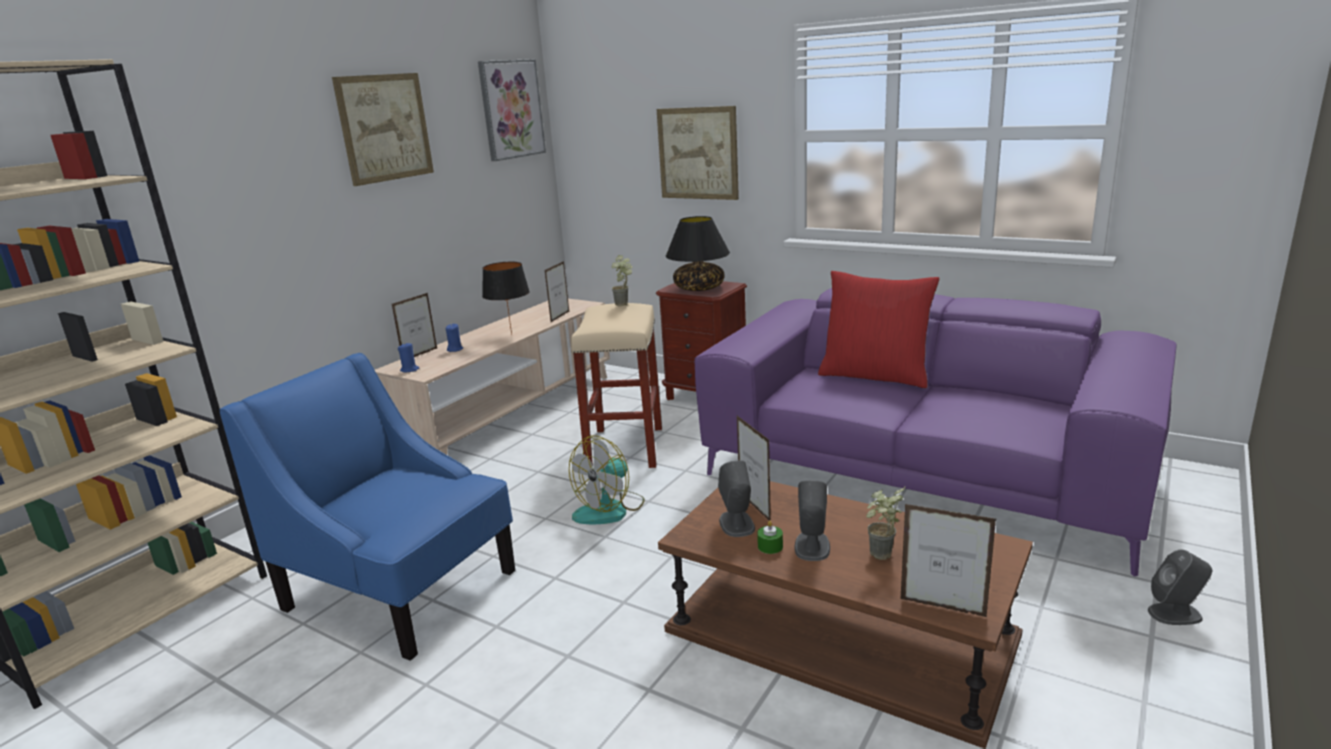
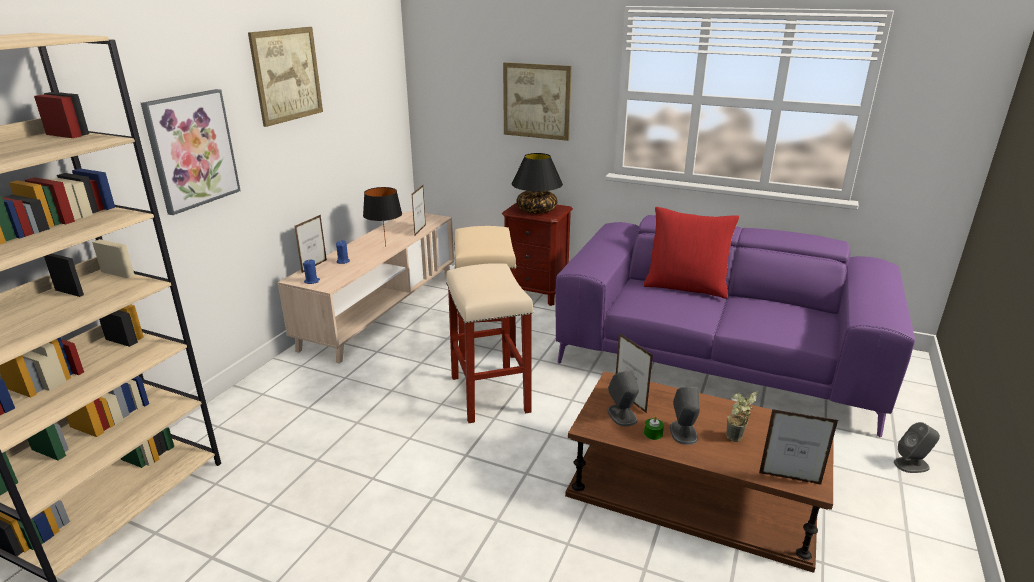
camera: 10 degrees left, 5 degrees up
(401, 589) = (343, 470): blue armchair -> none
(511, 109) = (378, 55): picture -> picture (192, 150)
(610, 509) = (490, 395): fan -> beige stool
(625, 304) = (489, 228): potted plant -> none

